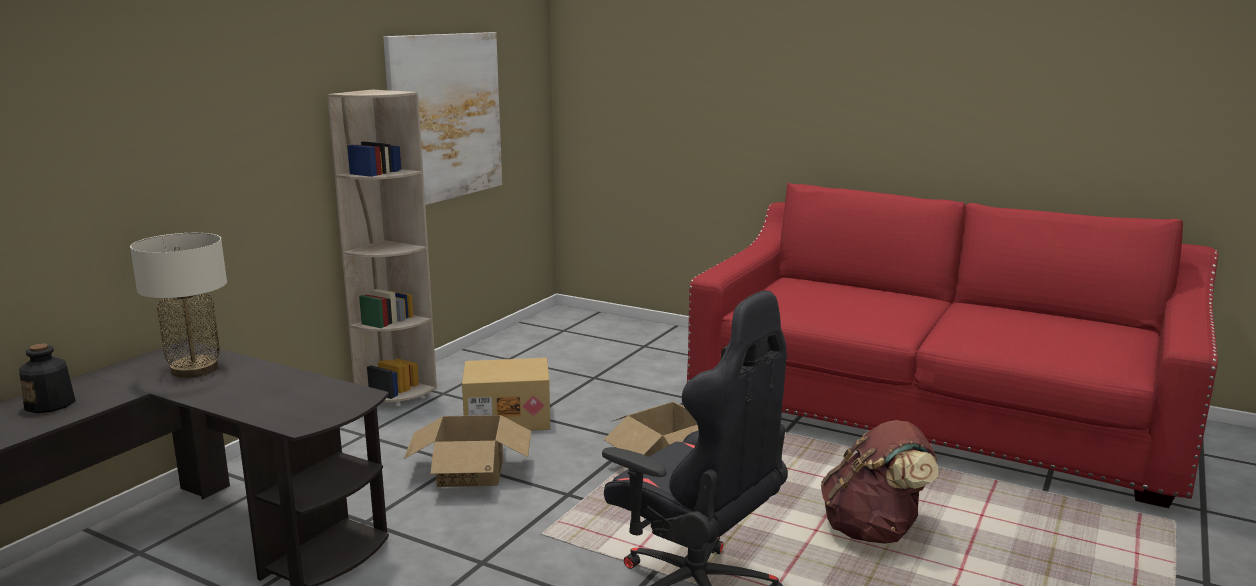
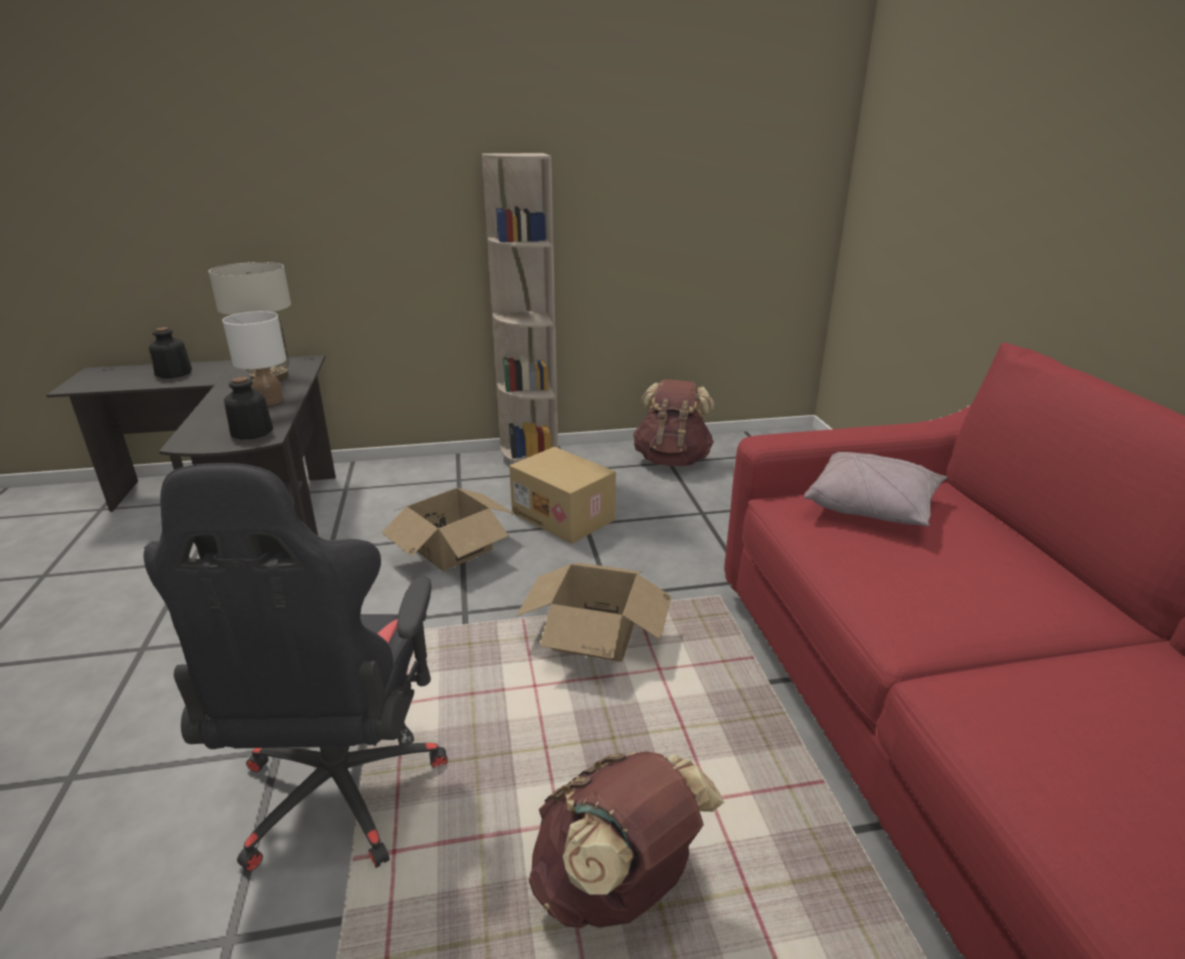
camera: 50 degrees right, 10 degrees up
(267, 380) = (269, 401): none -> white table lamp
(336, 398) = (251, 432): none -> bottle
(445, 117) = (657, 193): picture -> none
(507, 357) = (672, 460): none -> brown backpack
(788, 295) = (872, 506): none -> purple pillow

